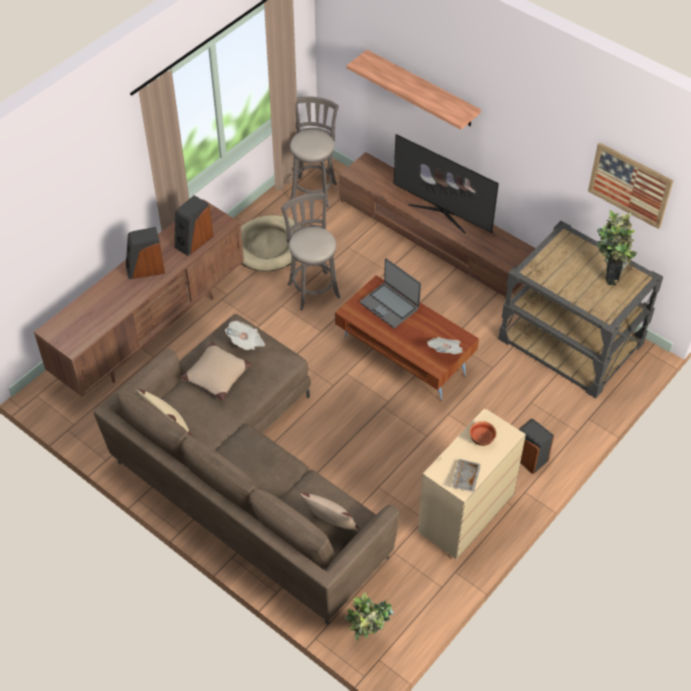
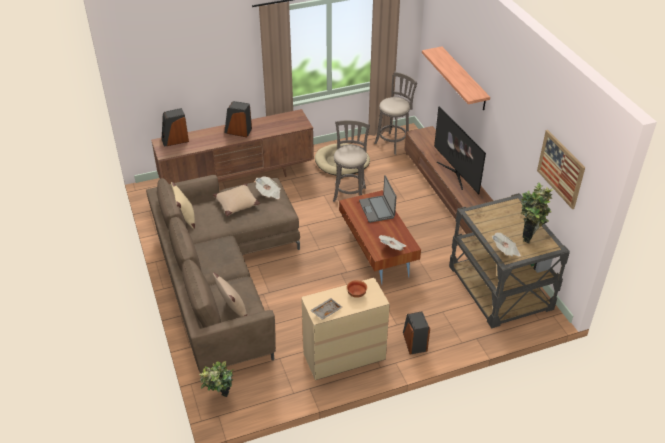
camera: 30 degrees right, 10 degrees down
(193, 241) = (277, 127): speaker -> speaker (175, 140)
(598, 306) = (505, 251): none -> newspaper

